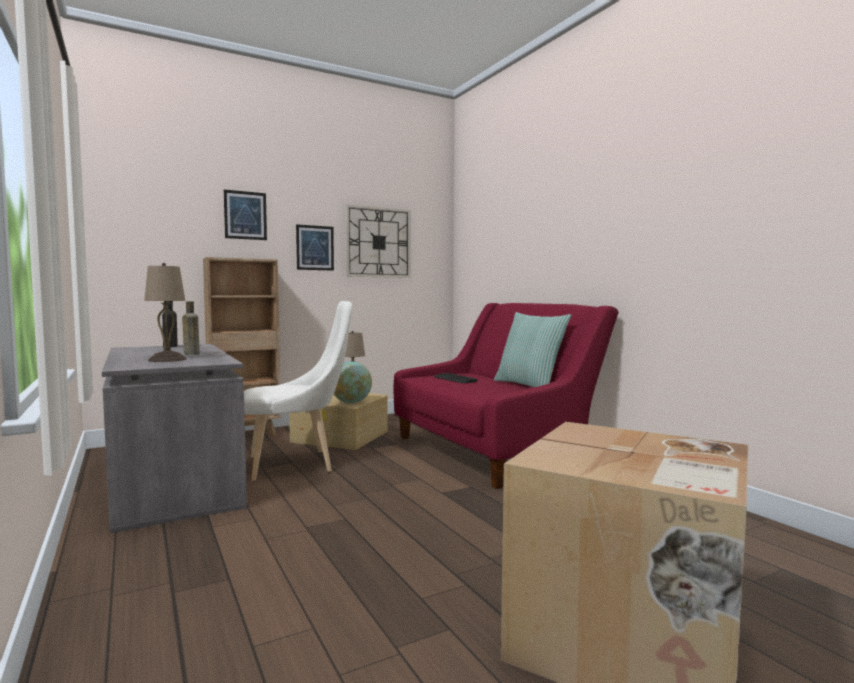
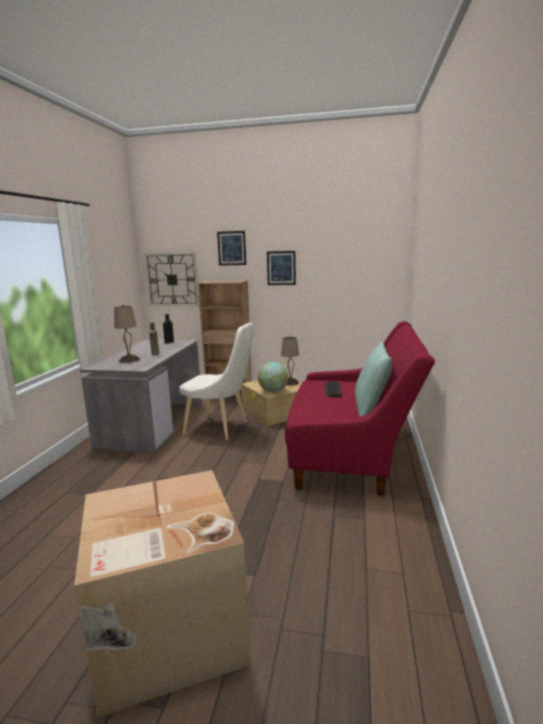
camera: 40 degrees right, 10 degrees up
(378, 242) = (334, 260): wall clock -> wall clock (172, 279)

